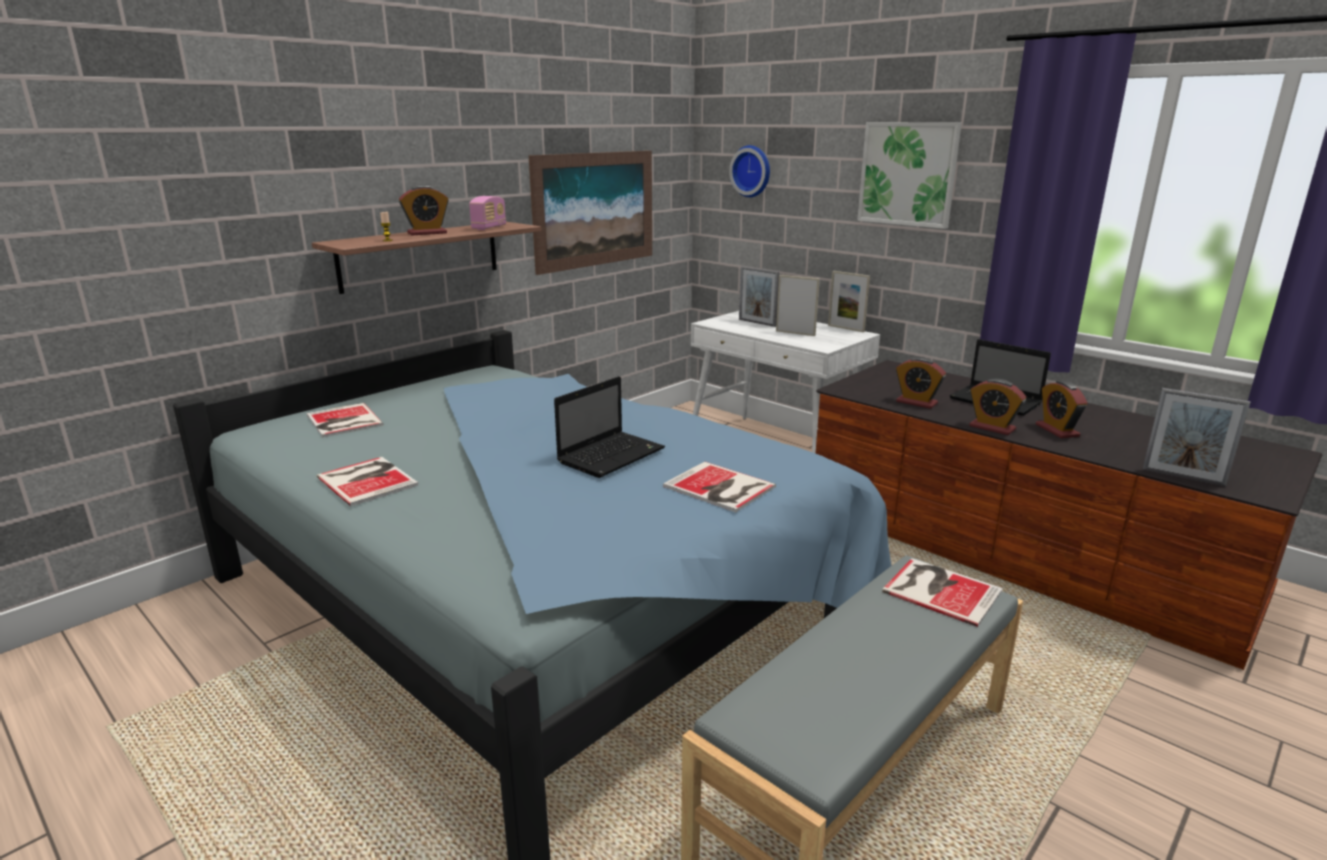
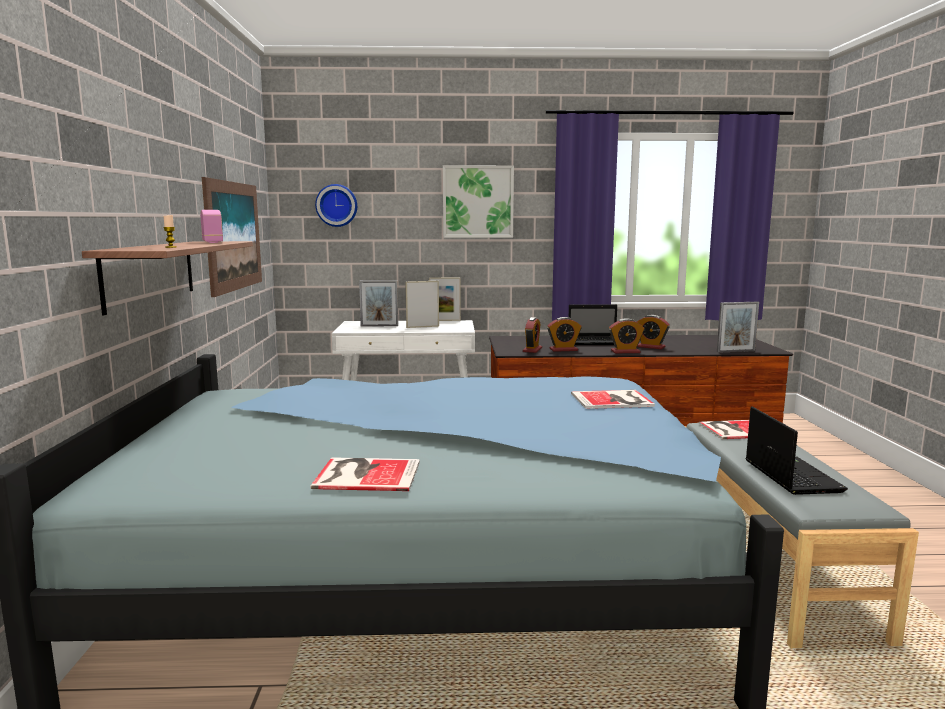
camera: 45 degrees left, 10 degrees down
(343, 421) = (193, 453): book -> none
(427, 233) = (175, 245): alarm clock -> alarm clock (532, 350)
(612, 455) = (509, 404): laptop -> laptop (790, 476)

